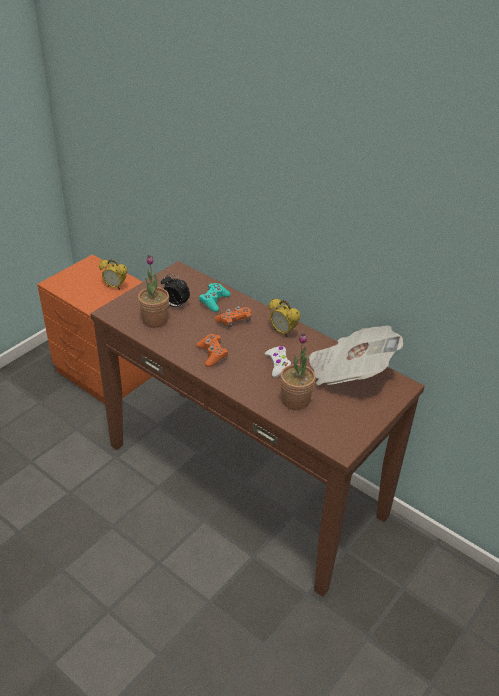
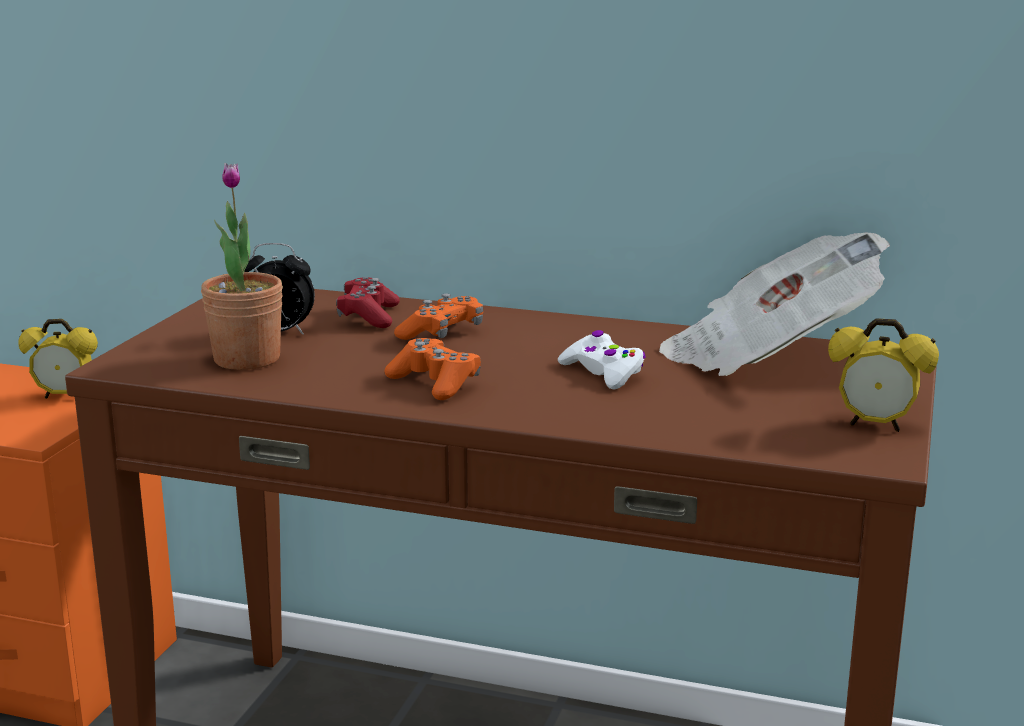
camera: 20 degrees left, 20 degrees down
(214, 301) = (368, 316): turquoise game controller -> red game controller
(282, 332) = (565, 331): alarm clock -> alarm clock (875, 425)
(295, 400) = (697, 412): potted plant -> none

